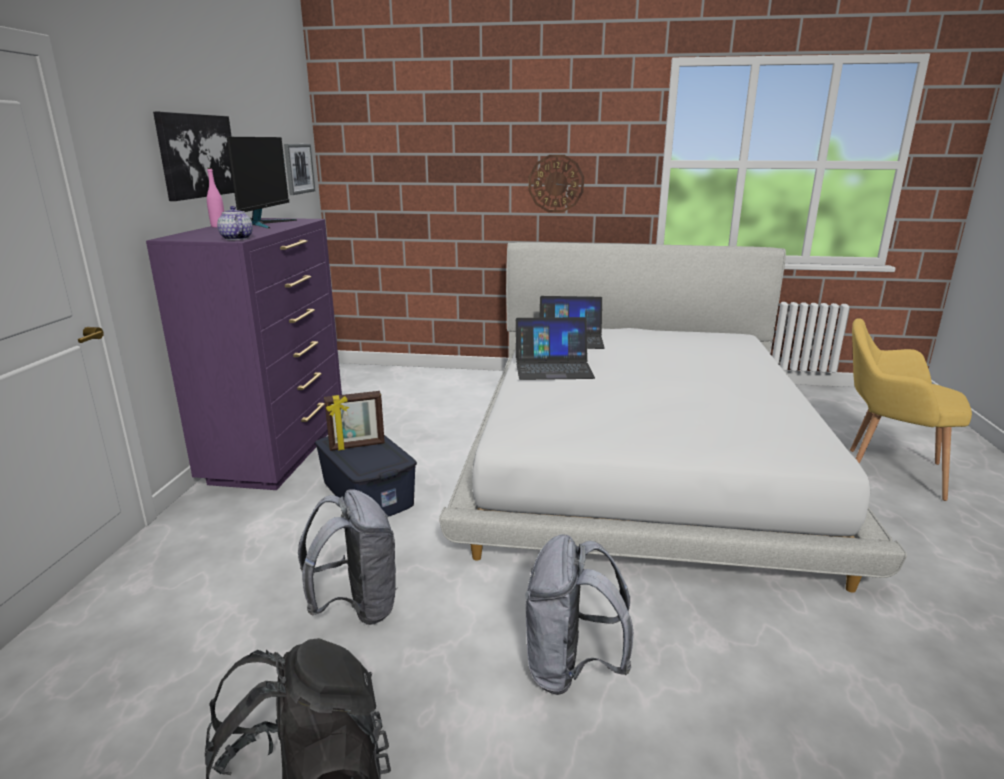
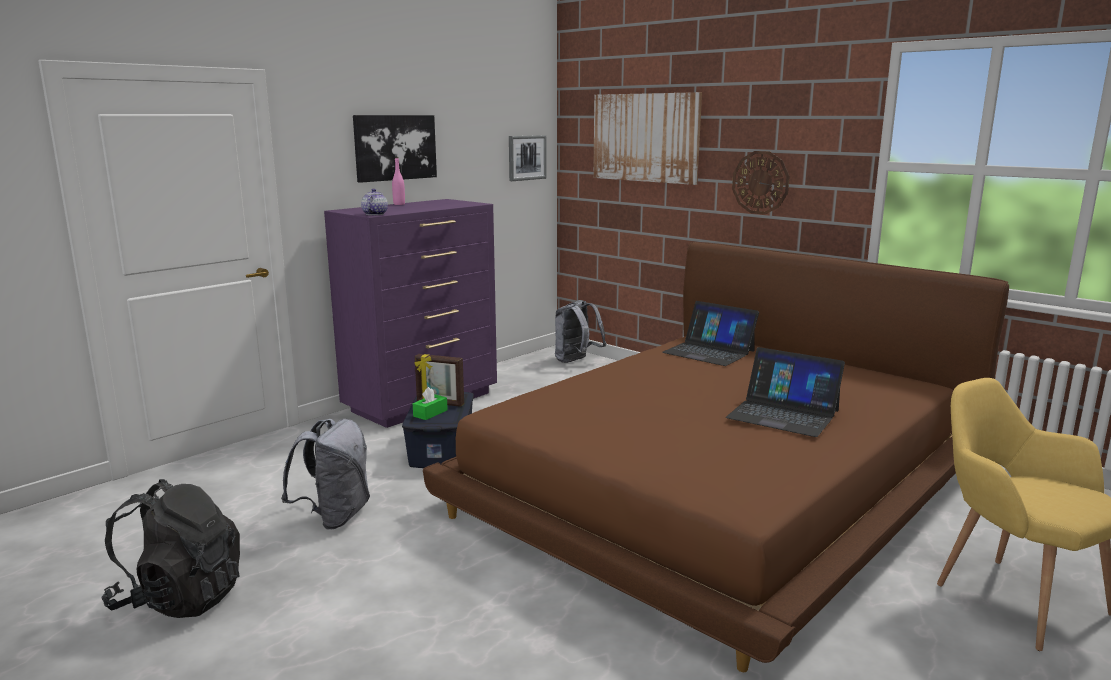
camera: 35 degrees right, 5 degrees down
(264, 223) = (435, 204): monitor -> none
(363, 459) = (430, 413): none -> green tissue box
(428, 144) = (645, 137): none -> picture
(553, 367) = (637, 371): laptop -> laptop (783, 414)
(571, 669) = (408, 609): grey backpack -> grey backpack (576, 361)
(640, 454) = (718, 489): white bed -> brown bed

